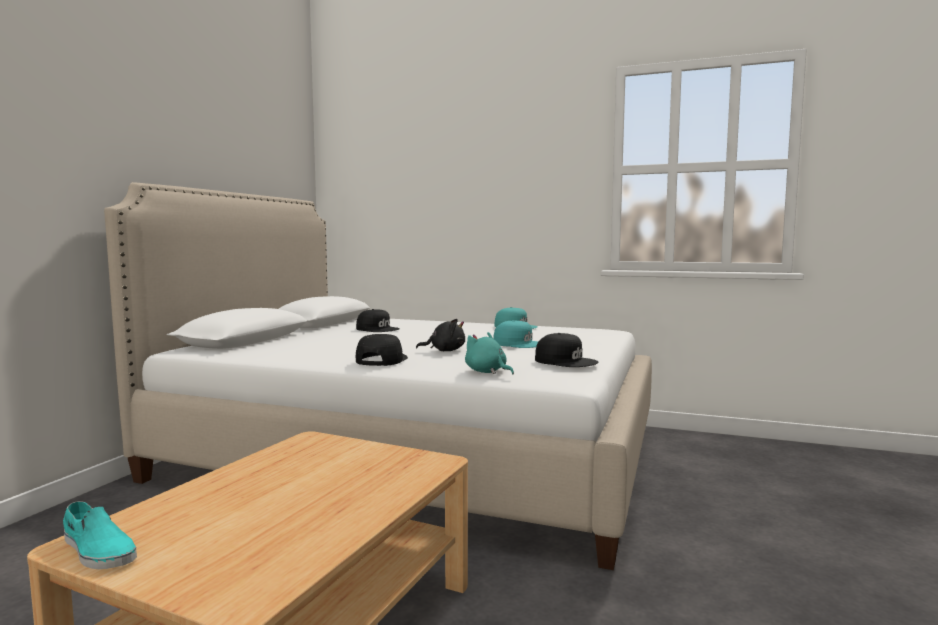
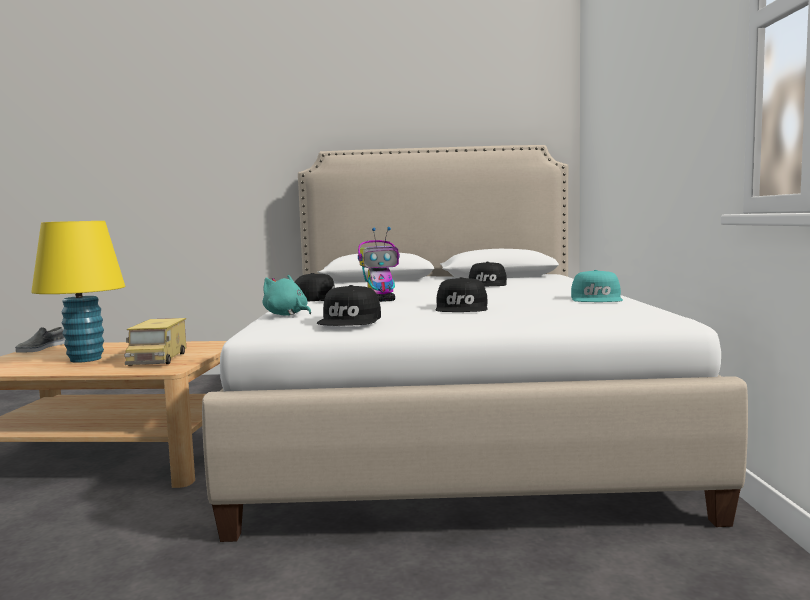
camera: 70 degrees right, 0 degrees up
(97, 550) = (40, 348): turquoise shoe -> grey shoe
(294, 506) = (85, 359): none -> yellow table lamp
(366, 466) = (158, 359): none -> toy truck
(445, 351) = (381, 301): black plush toy -> toy robot
(487, 372) = (287, 315): turquoise plush toy -> turquoise plush toy turned 75 degrees counterclockwise
(518, 343) = (462, 308): turquoise cap -> black cap

